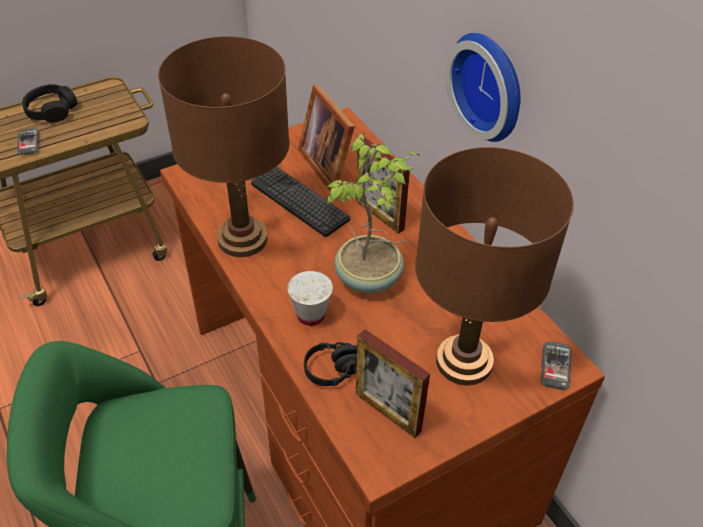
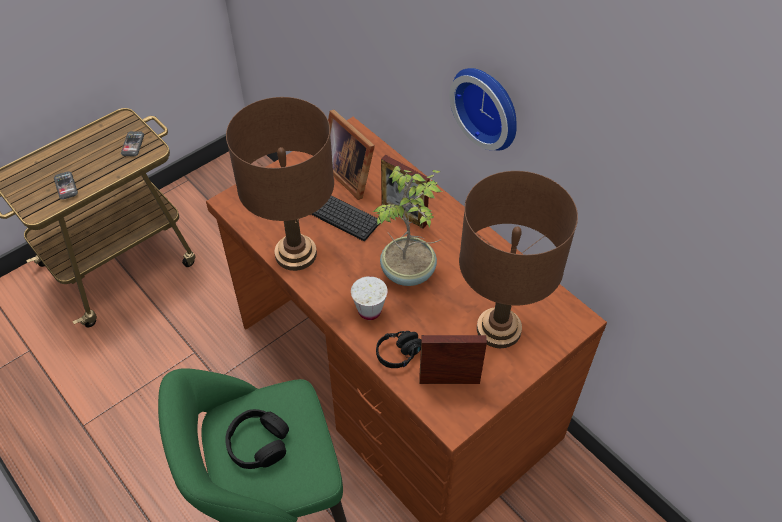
camera: 10 degrees left, 5 degrees up
(51, 110) = (76, 151): black headphones -> black headphones (258, 444)
(388, 412) = (449, 380): picture frame -> picture frame turned 150 degrees clockwise
(555, 366) = (568, 321): phone -> phone (133, 144)

